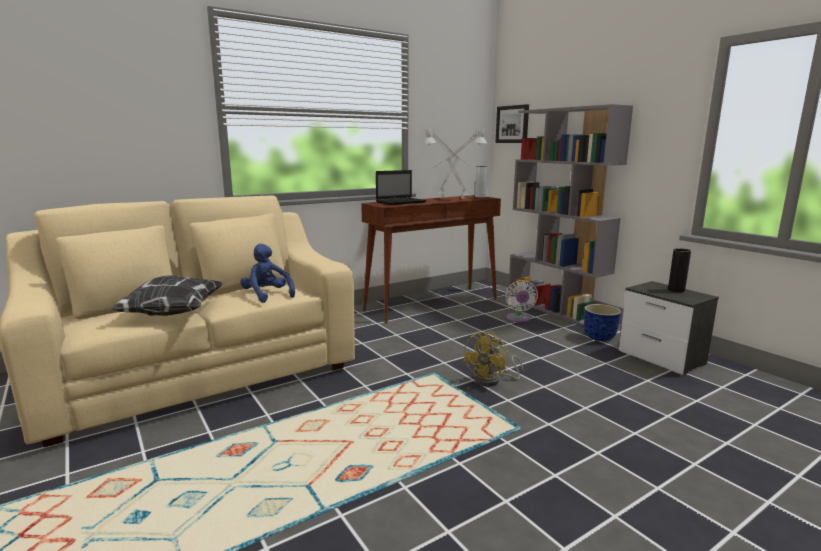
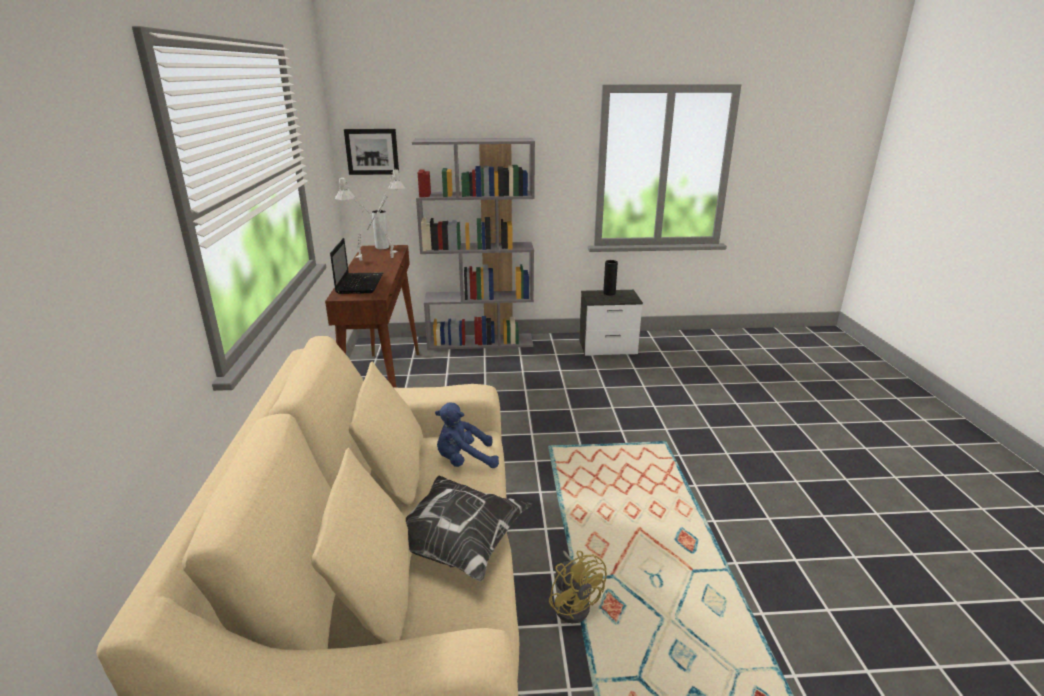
camera: 60 degrees left, 10 degrees up
(492, 380) = (586, 424): yellow fan -> yellow fan (574, 603)
(518, 319) = (481, 365): white fan -> none
(600, 338) = (555, 351): planter -> none

